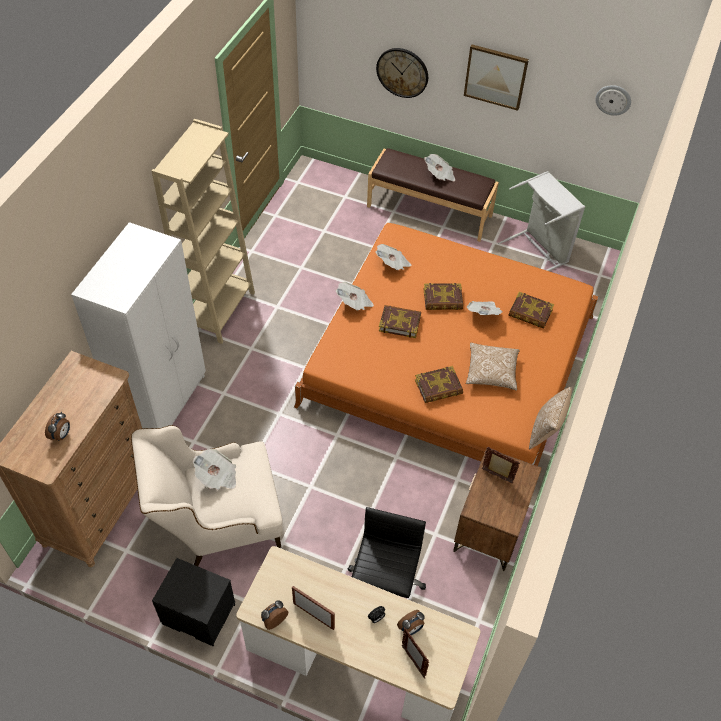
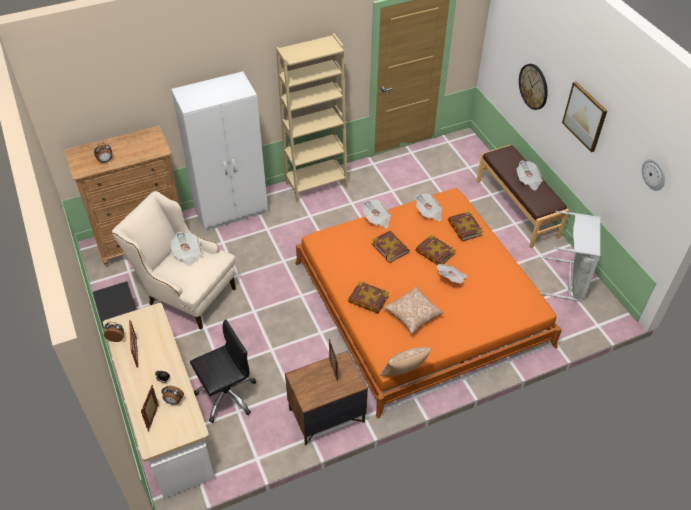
camera: 45 degrees right, 5 degrees down
(530, 313) = (485, 300): book -> book (464, 228)

